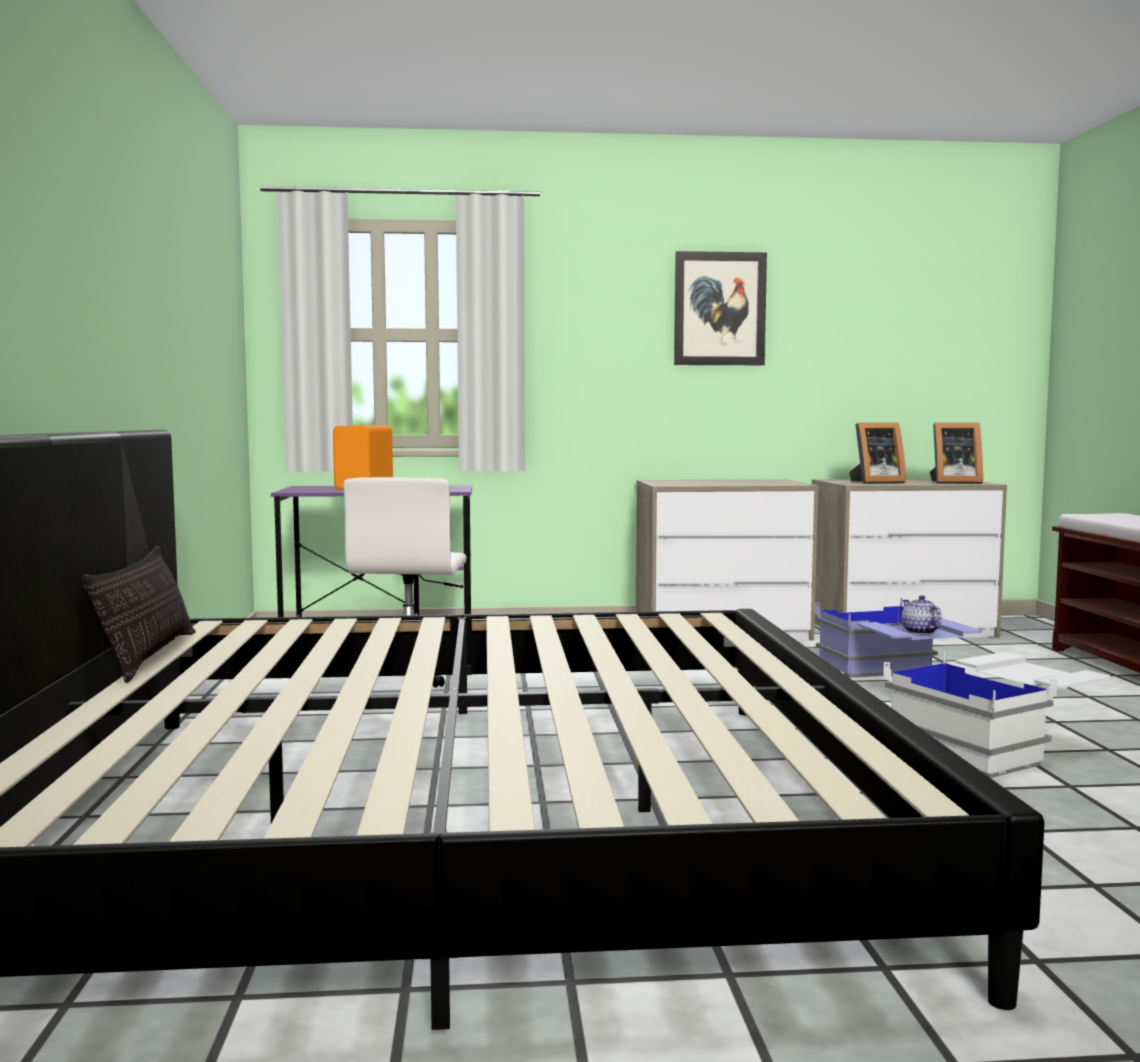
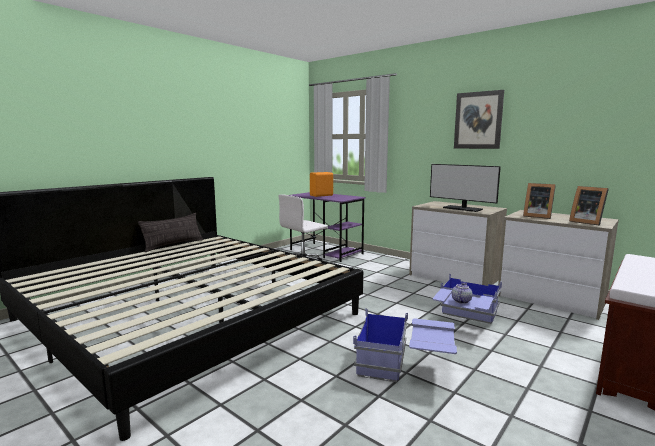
camera: 45 degrees right, 5 degrees up
(743, 483) = (462, 209): none -> monitor
(995, 746) = (404, 366): white storage box -> blue storage box

